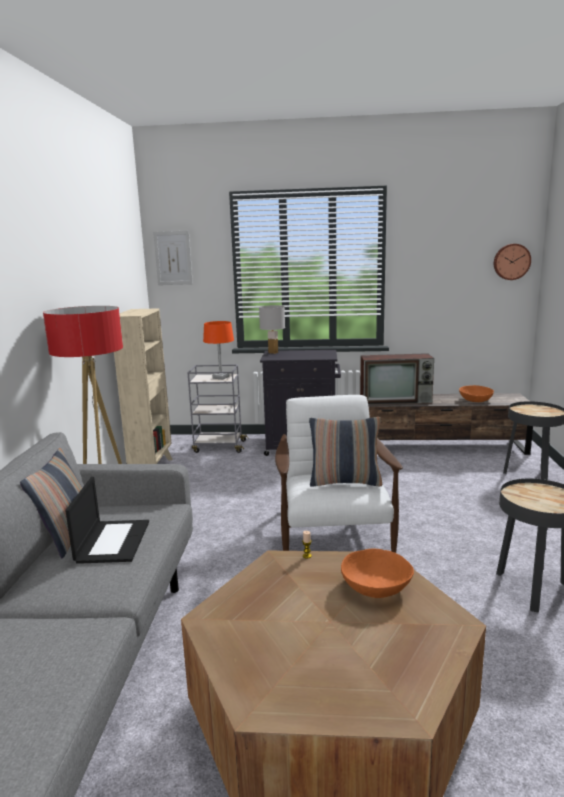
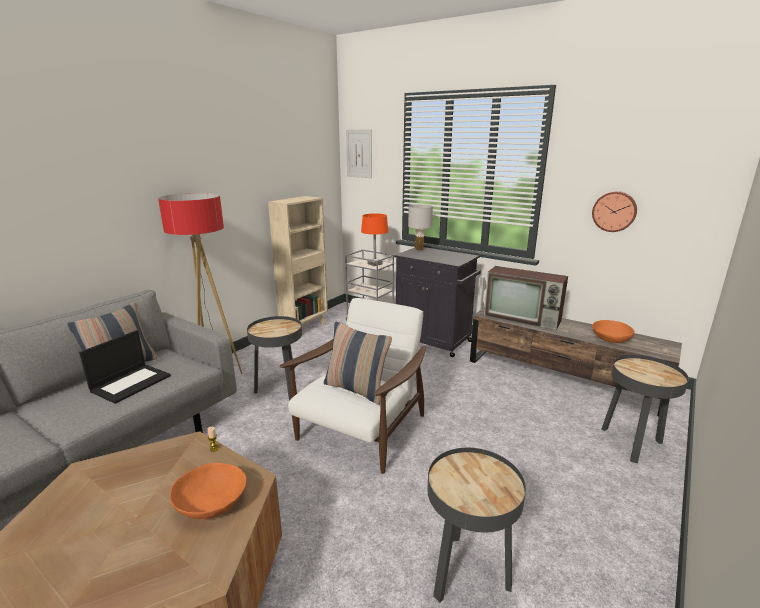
camera: 30 degrees right, 5 degrees up
(207, 527) = (280, 389): none -> black side table
(511, 261) = (704, 181): wall clock -> wall clock (614, 211)

